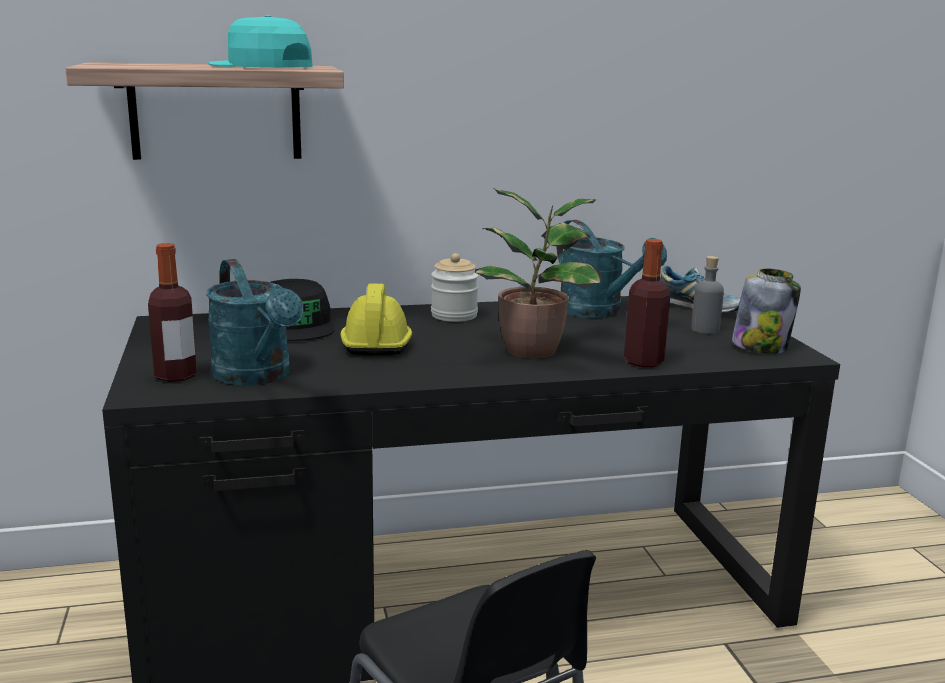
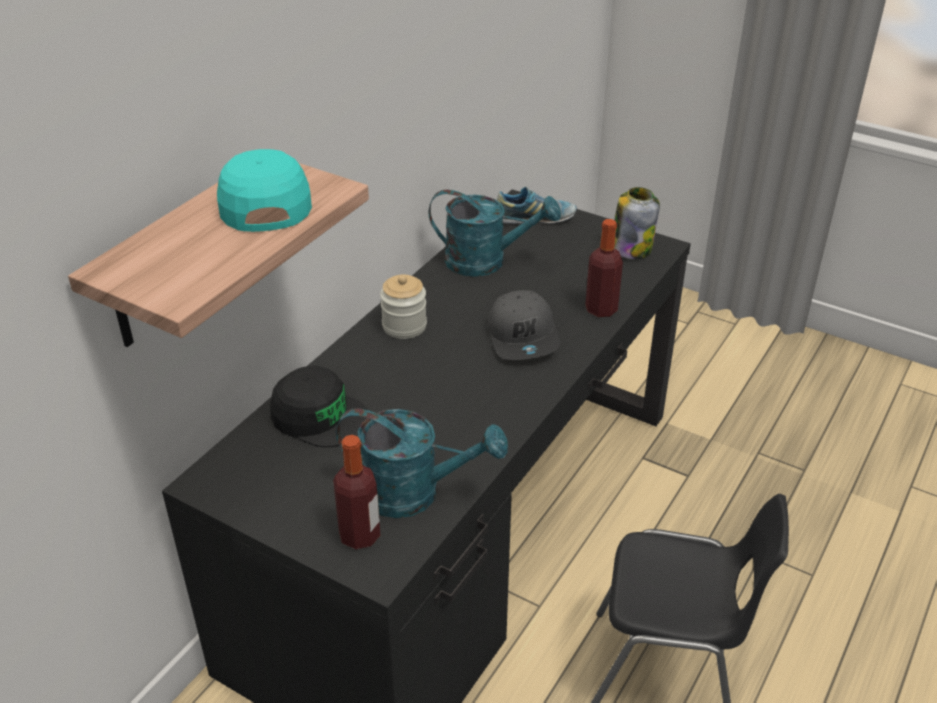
camera: 45 degrees left, 20 degrees up
(261, 66) = (264, 202): turquoise cap -> turquoise cap turned 90 degrees clockwise
(376, 342) = (415, 397): yellow hard hat -> none
(534, 350) = (524, 337): potted plant -> grey cap
(705, 329) = (576, 245): grey bottle -> none

